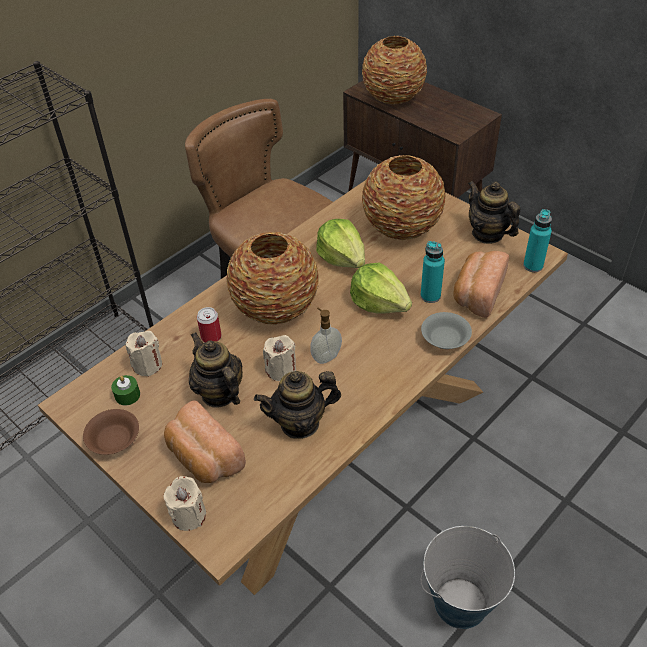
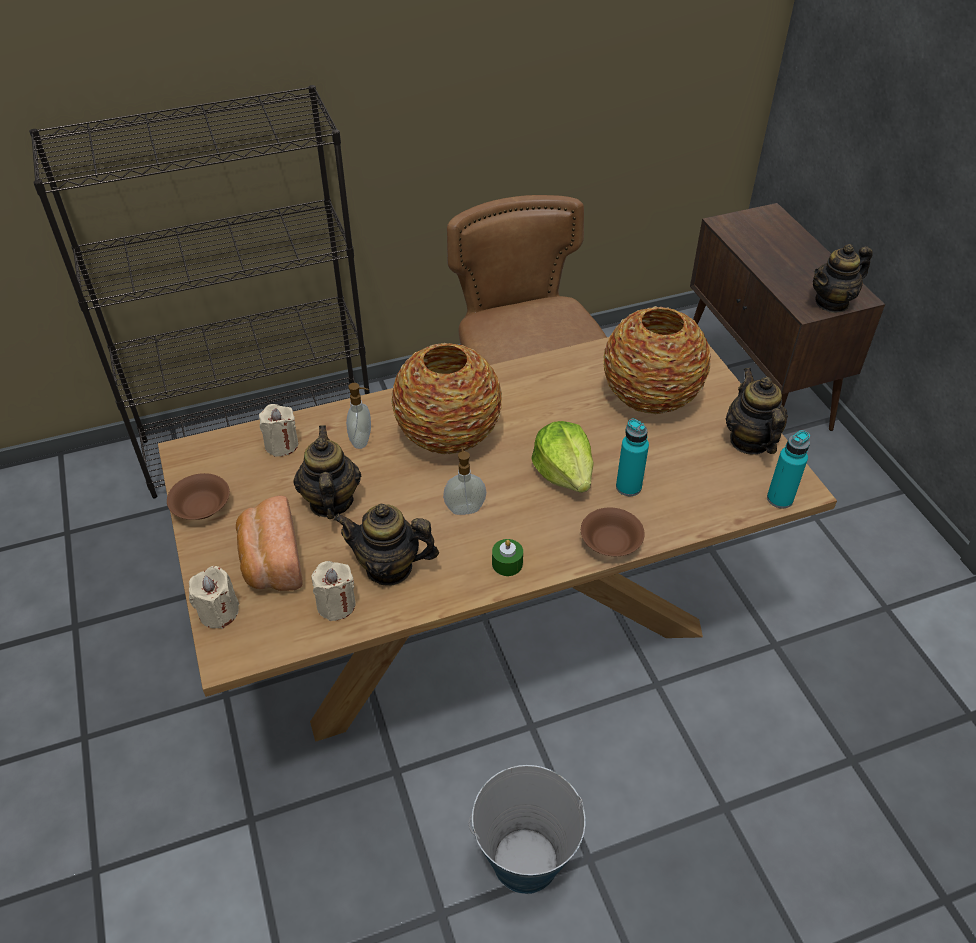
camera: 25 degrees right, 0 degrees up
(127, 395) = (243, 467): green candle -> green candle (507, 563)
(211, 337) = (362, 440): can -> soap dispenser
(281, 370) = (408, 503): beige candle -> beige candle (336, 604)
(342, 257) = (558, 407): lettuce -> none
(392, 97) = (757, 243): vase -> none
(444, 339) = (610, 542): grey bowl -> brown bowl
(468, 123) = (832, 302): none -> teapot
(477, 294) = (686, 505): bread -> none

